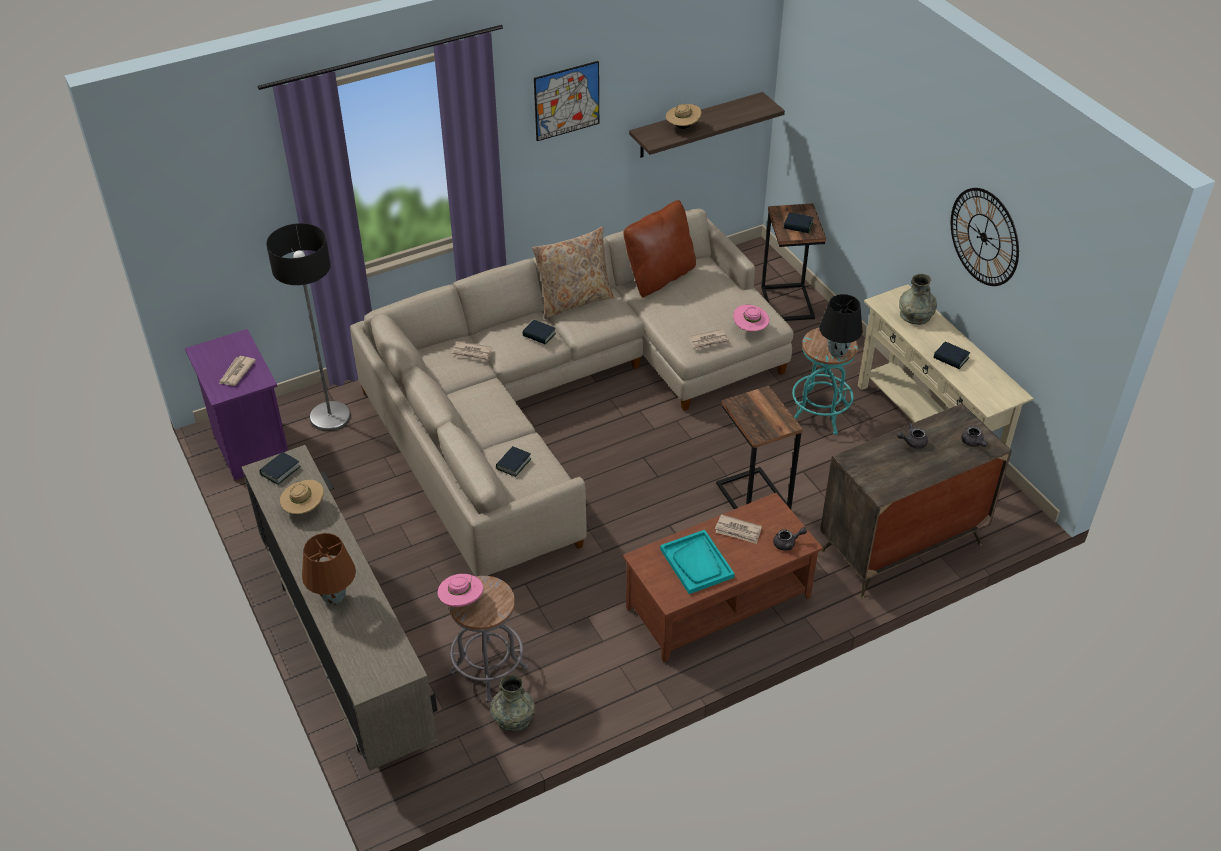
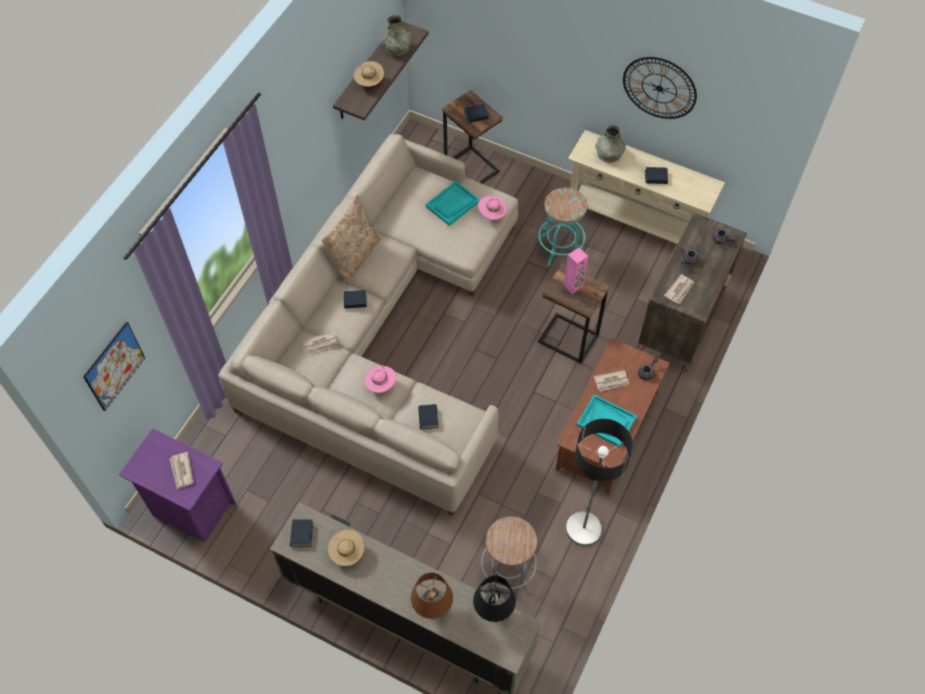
camera: 35 degrees left, 15 degrees up
(330, 416) = (228, 446): floor lamp -> floor lamp (583, 528)
(461, 601) = (499, 548): pink hat -> pink hat (381, 385)
(513, 718) = (551, 593): grey vase -> grey vase (397, 48)
(567, 100) = (296, 113): picture -> picture (114, 366)
(659, 277) = (398, 204): brown pillow -> none
(709, 341) = (474, 240): newspaper -> newspaper (679, 290)
(714, 300) = (452, 204): none -> turquoise tray
(762, 410) = (573, 286): none -> pink speaker
(836, 353) = (576, 209): black table lamp -> black table lamp (493, 611)

